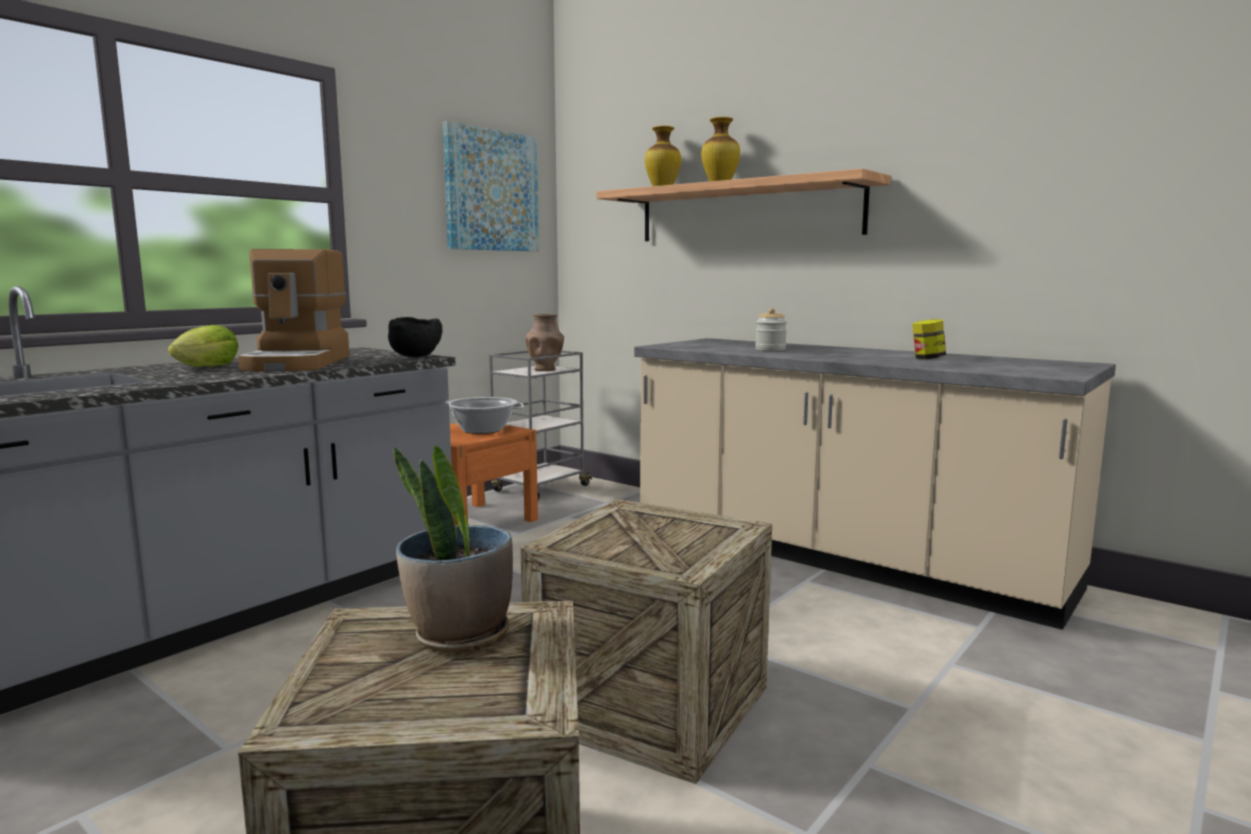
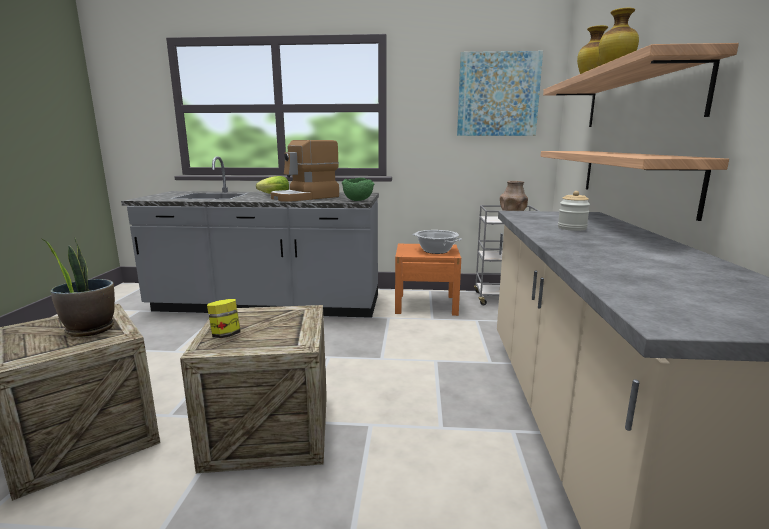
camera: 55 degrees right, 5 degrees up
(416, 356) = (358, 200): black bowl -> green bowl
(756, 295) = (633, 177): none -> shelf
(927, 358) = (656, 265): jar -> jar (226, 335)

